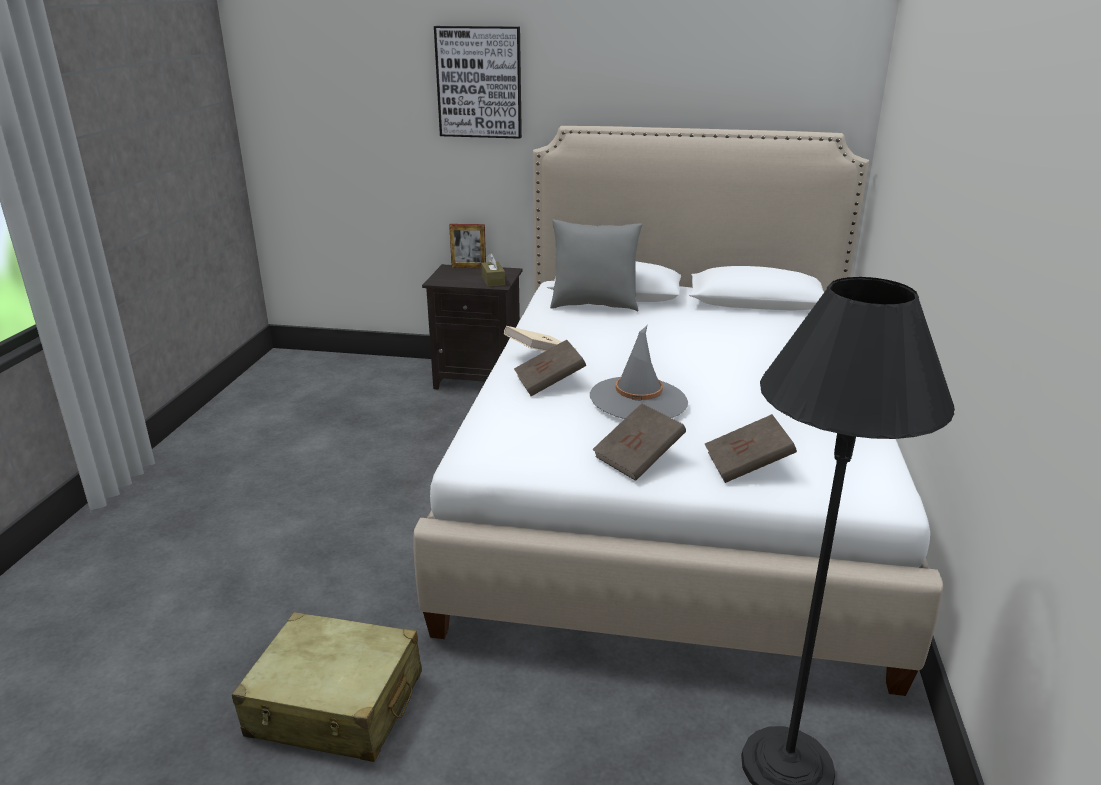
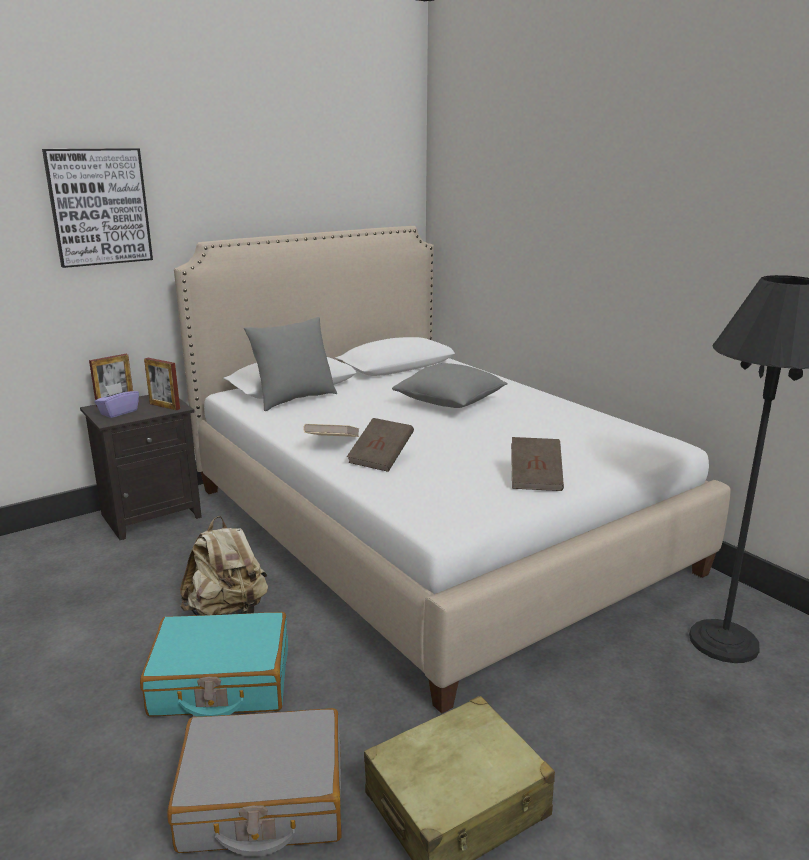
camera: 45 degrees left, 5 degrees down
(252, 610) = (262, 799): none -> grey suitcase
(343, 522) = (221, 682): none -> turquoise suitcase
(417, 476) = (228, 612): none -> beige backpack
(455, 276) = (118, 412): none -> purple tissue box
(493, 280) = (164, 406): brown tissue box -> picture frame
(638, 399) = (463, 445): grey hat -> none
(727, 356) = (450, 403): none -> grey pillow
(747, 466) = (593, 457): brown book -> none

